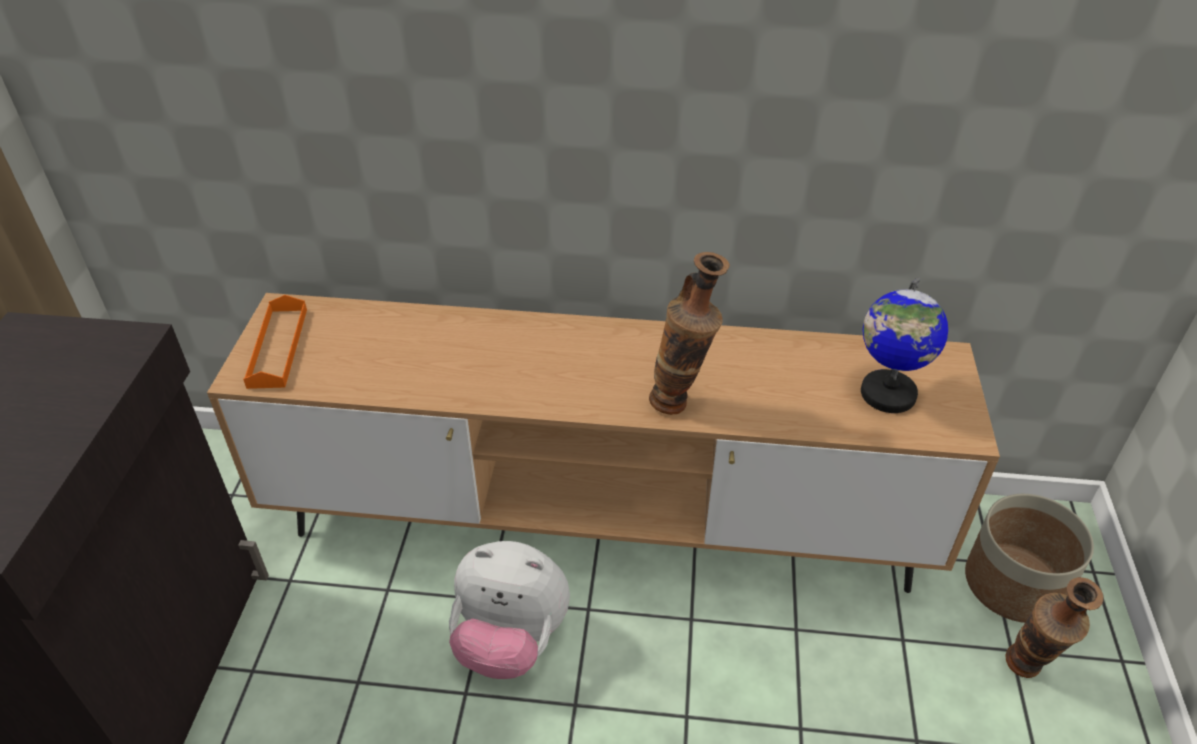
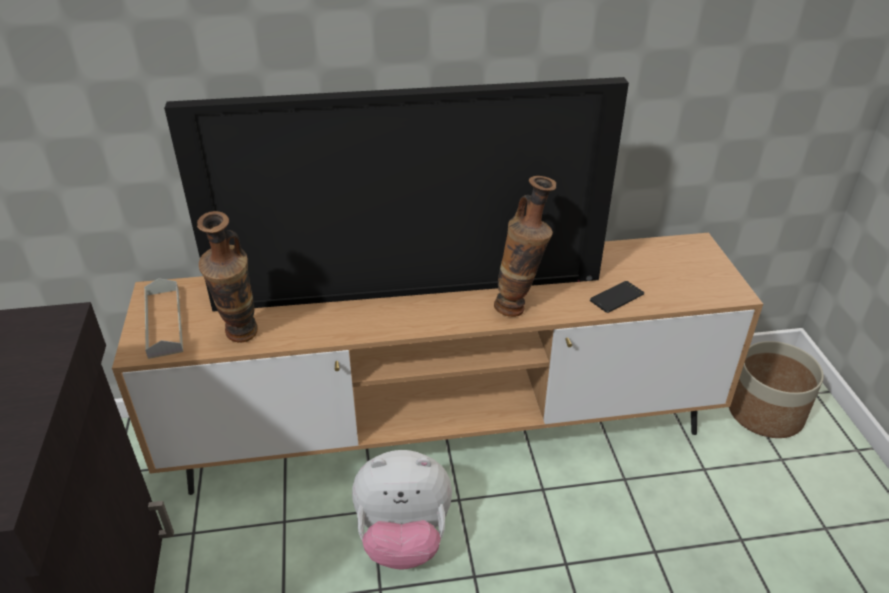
camera: 15 degrees left, 5 degrees down
(278, 347) = (164, 322): orange tray -> grey tray
(565, 344) = (410, 281): none -> television
(809, 412) = (617, 297): none -> phone
(887, 394) = (667, 275): globe -> none
(1024, 674) = (797, 474): vase -> vase (241, 340)

